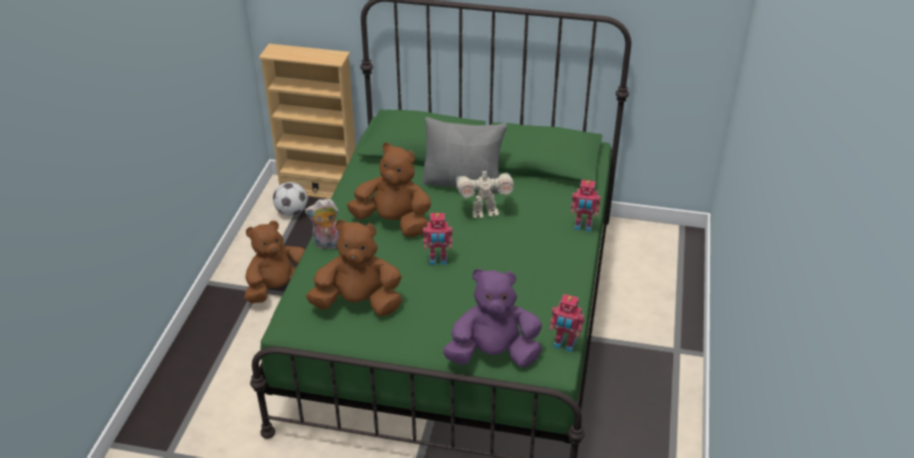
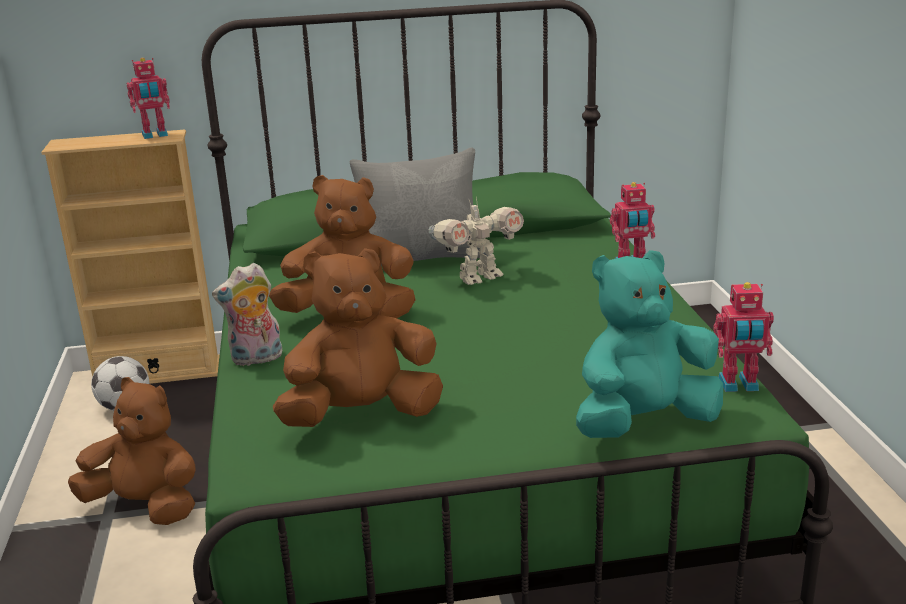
camera: 20 degrees left, 15 degrees down
(278, 289) = (146, 506): brown plush toy -> brown plush toy turned 75 degrees clockwise
(438, 260) = (454, 338): toy robot -> toy robot (155, 135)
(493, 354) = (643, 423): purple plush toy -> turquoise plush toy

